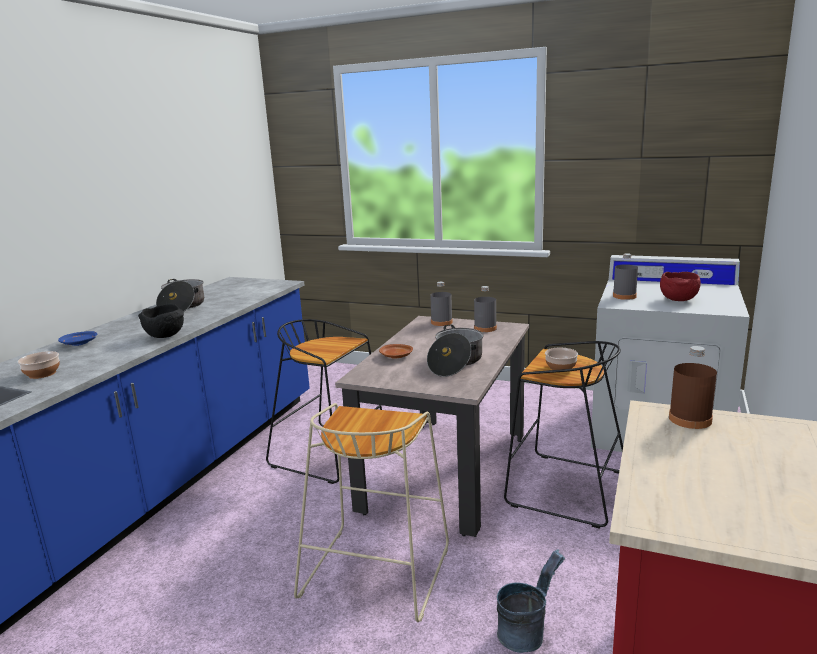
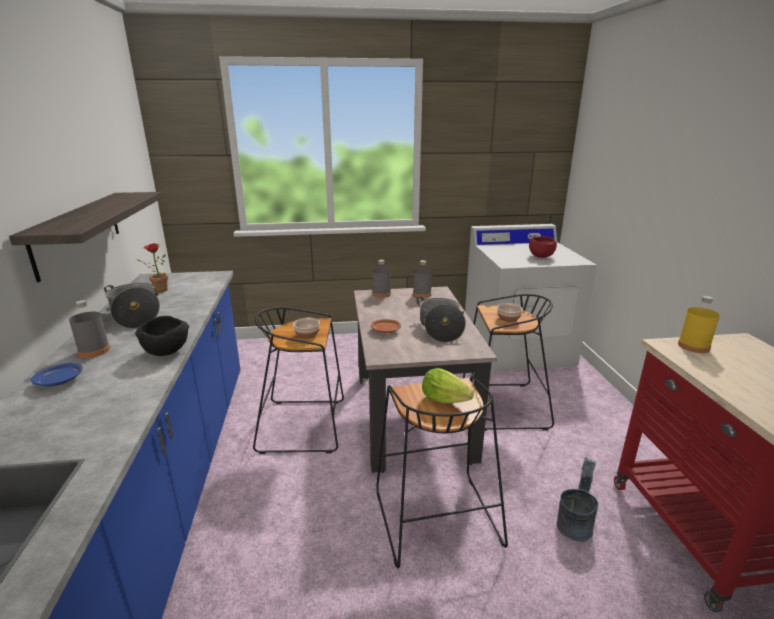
camera: 30 degrees left, 5 degrees up
(42, 374) = (65, 431): bowl -> bowl (307, 334)
(155, 229) = (78, 232): none -> shelf
(223, 291) = (158, 290): none -> potted plant
(373, 427) = (444, 399): none -> lettuce
(375, 570) = (434, 517): beige stool -> black stool
(624, 296) = (505, 257): grey bottle -> grey bottle (94, 351)
(690, 419) = (693, 346): brown bottle -> yellow bottle

